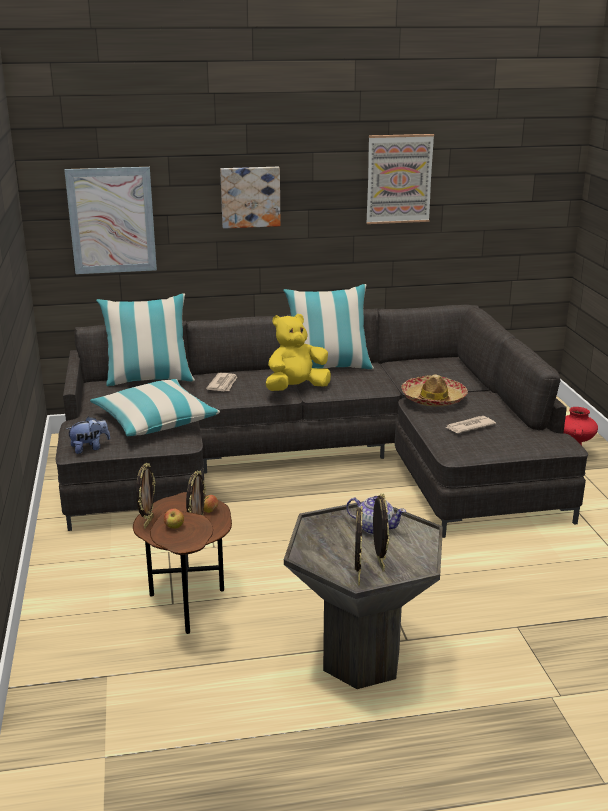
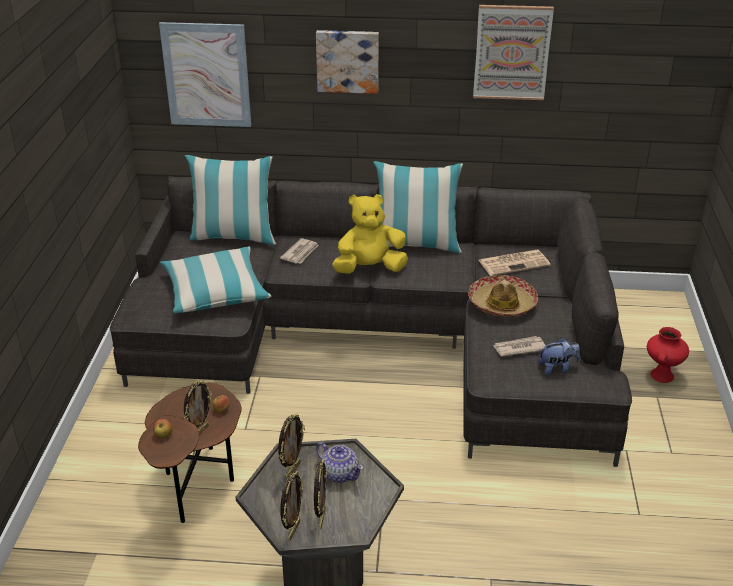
camera: 15 degrees right, 10 degrees up
(89, 448) = (142, 317): plush toy -> plush toy (557, 368)
(148, 522) = (161, 413): picture frame -> picture frame (292, 470)
(425, 370) = (514, 263): none -> newspaper

